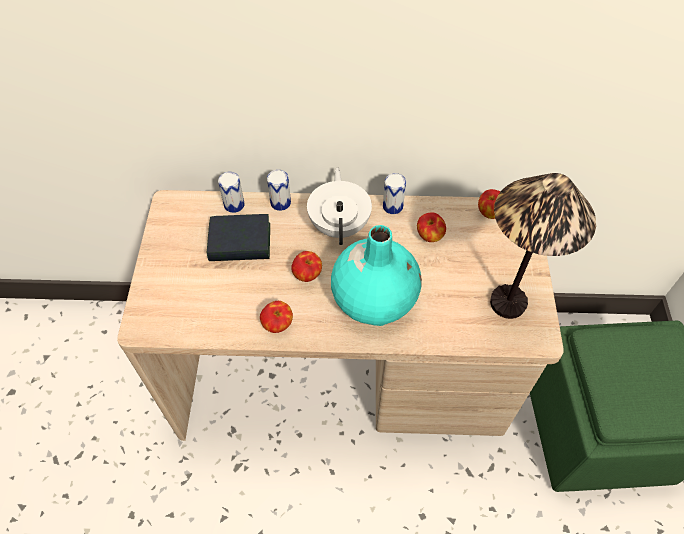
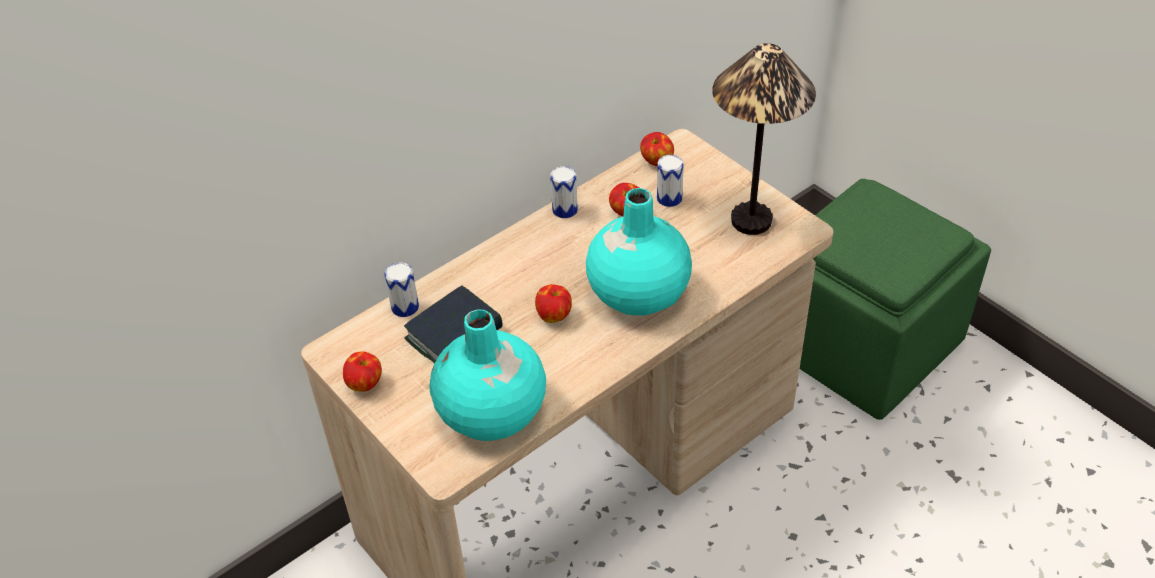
camera: 40 degrees left, 10 degrees down
(203, 311) = (491, 413): none -> turquoise vase
(278, 324) = (576, 373): apple -> apple (365, 384)
(280, 203) = (451, 275): can -> can (669, 198)
(340, 225) = (534, 256): white teapot -> none

